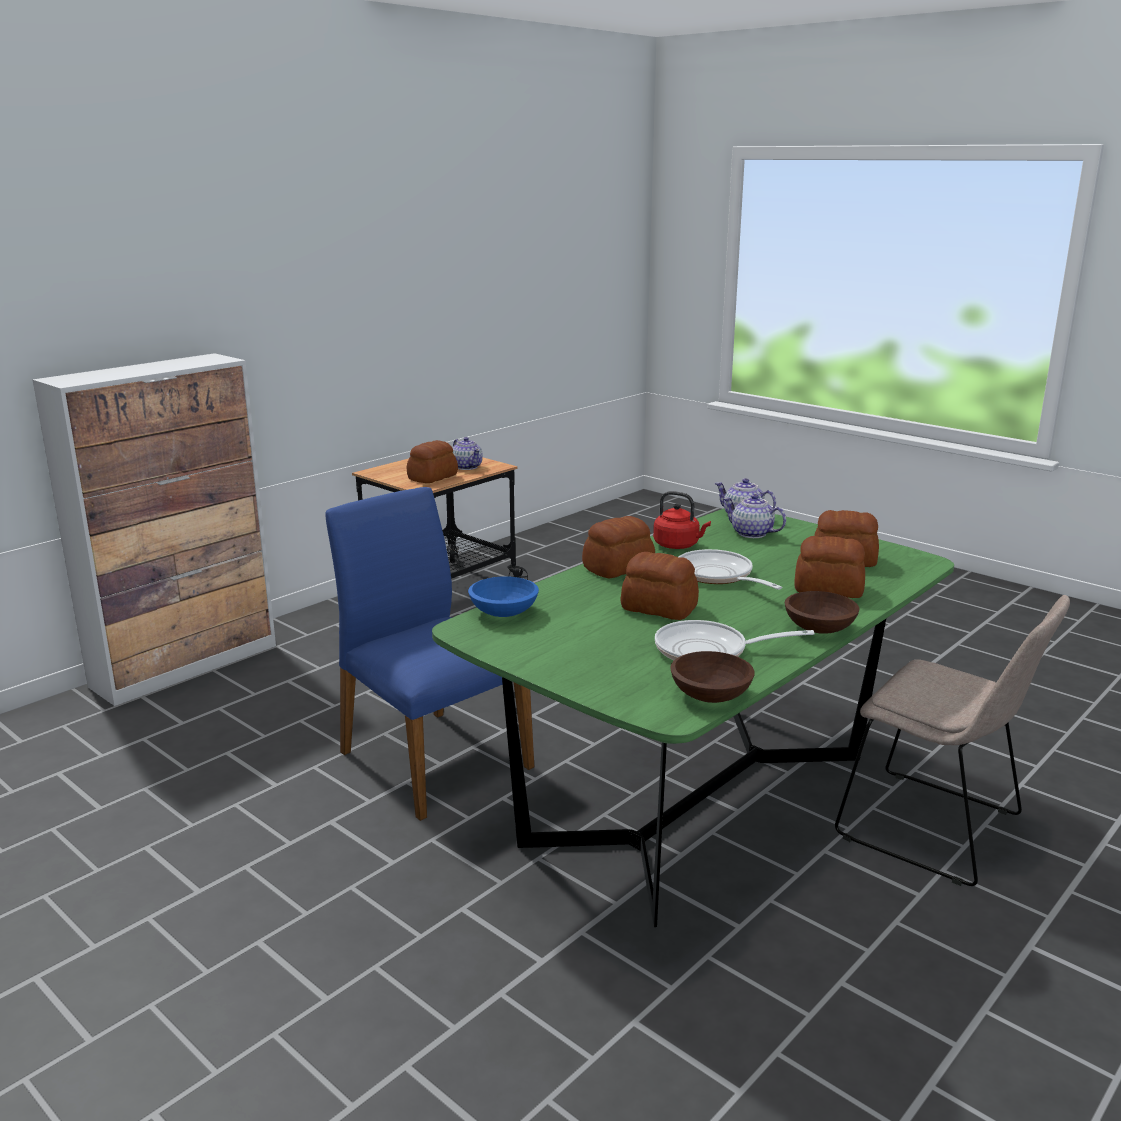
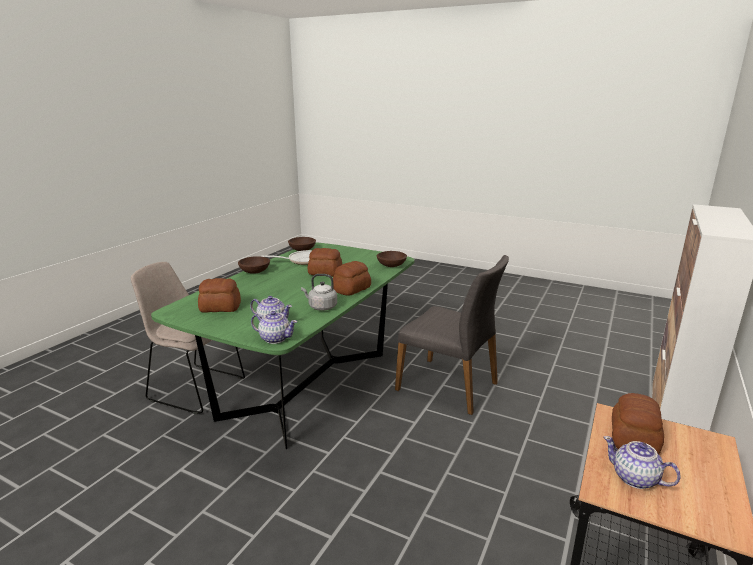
camera: 165 degrees right, 0 degrees up
(431, 759) = (448, 386): blue chair -> grey chair
(502, 612) = (392, 265): blue bowl -> brown bowl
(678, 545) = (321, 307): red kettle -> grey kettle
(718, 576) = (297, 290): frying pan -> none
(829, 589) = (240, 289): bread -> none

